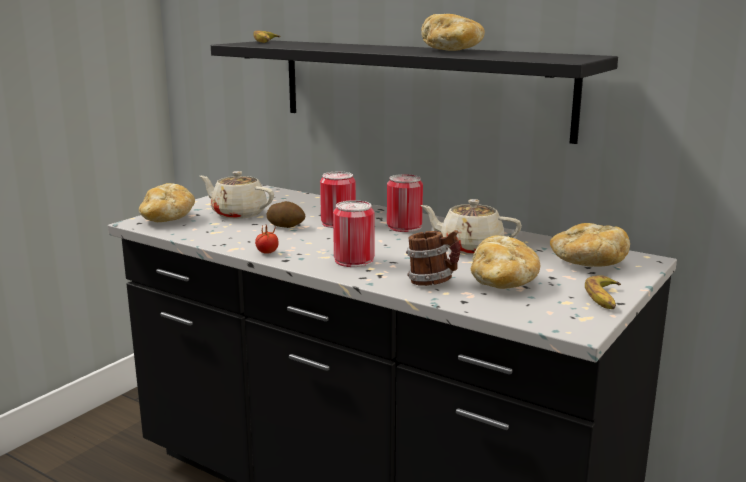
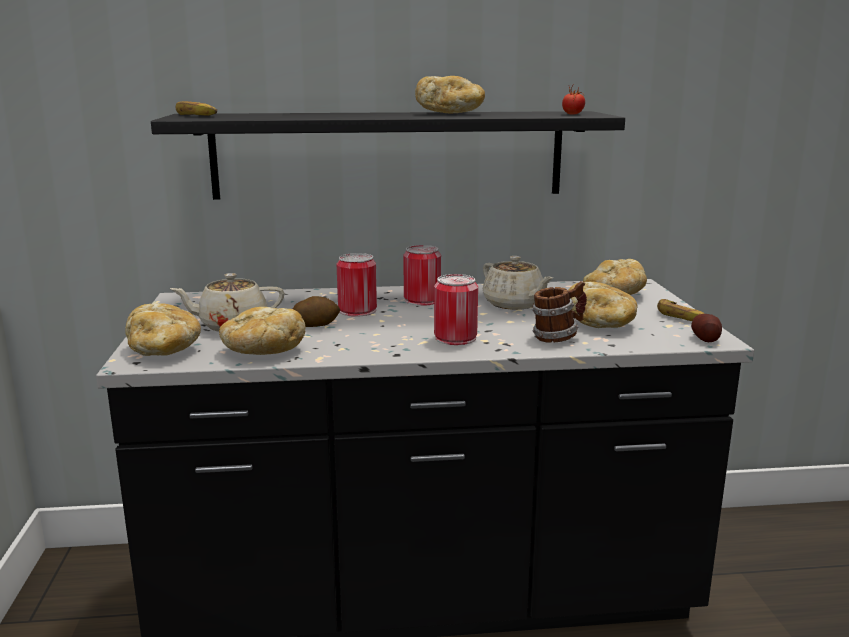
camera: 40 degrees left, 0 degrees up
(214, 235) = (262, 351): none -> bread
(267, 252) = (362, 352): tomato -> tomato (573, 114)
(469, 248) = (514, 304): beige teapot -> beige teapot turned 105 degrees counterclockwise
(569, 323) = (705, 338): none -> potato

